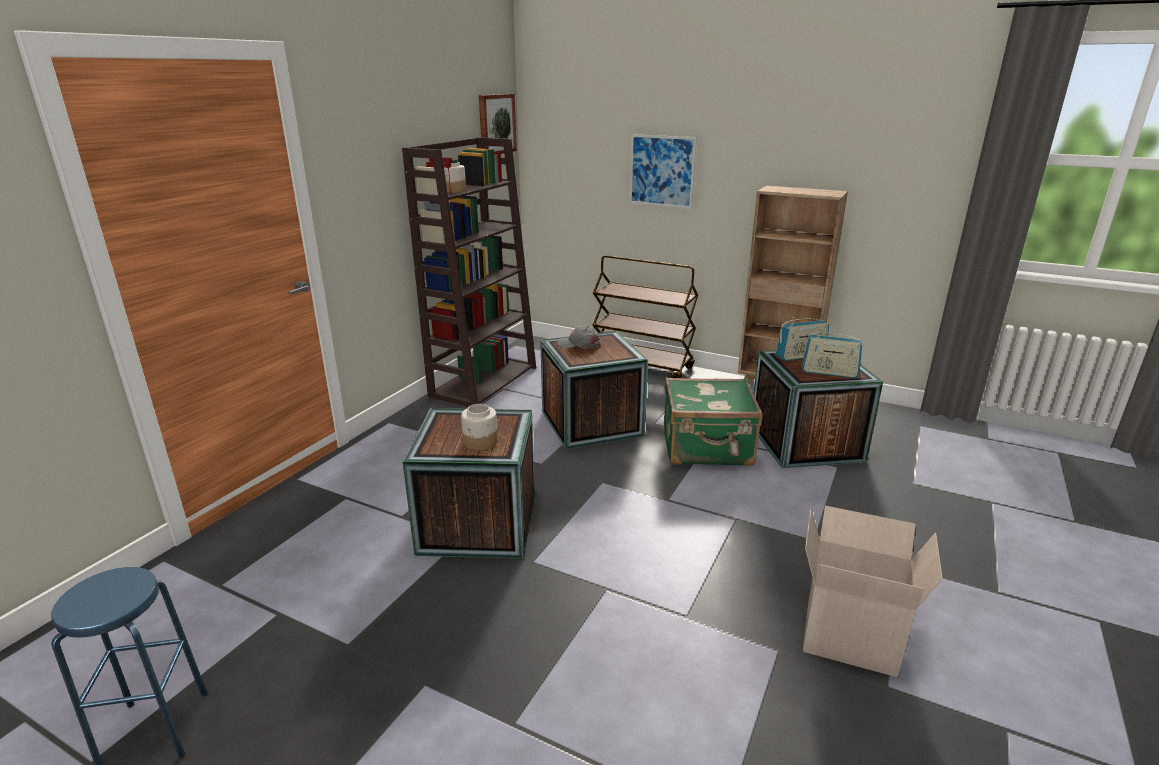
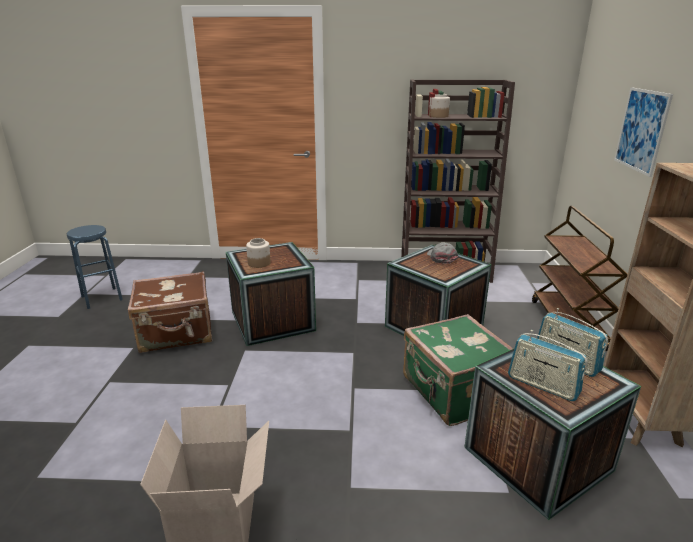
camera: 65 degrees right, 0 degrees up
(425, 625) = (177, 333): none -> brown suitcase
(496, 124) = (541, 71): picture -> none
(829, 373) = (542, 385): radio -> radio turned 45 degrees counterclockwise

